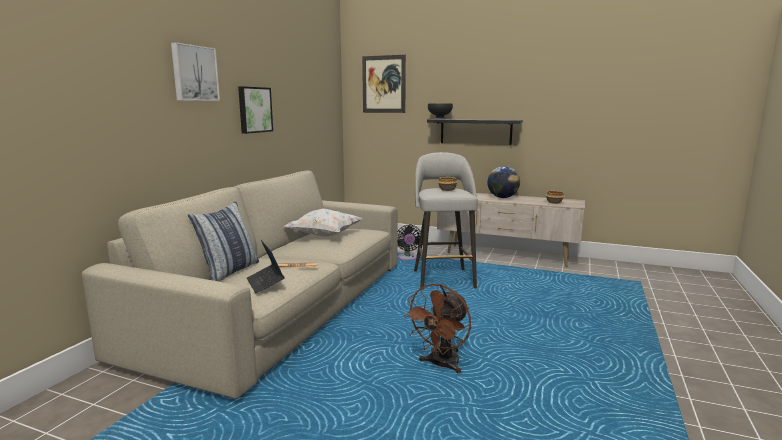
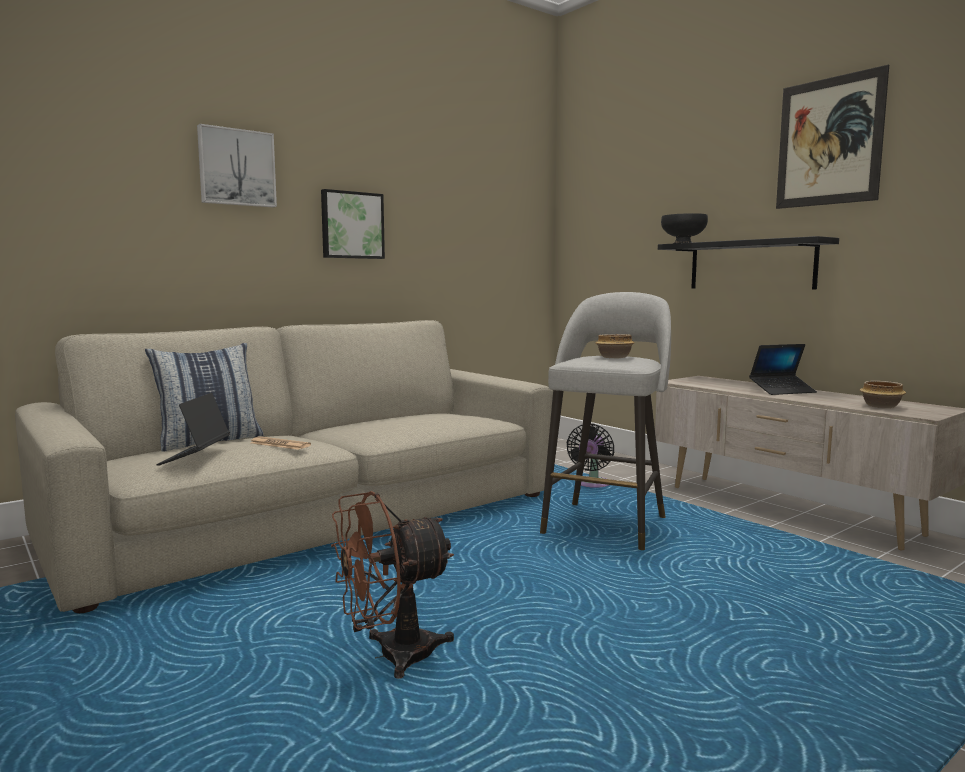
camera: 30 degrees right, 5 degrees down
(324, 236) = (406, 417): white pillow -> none
(383, 84) = (609, 192): picture -> picture (829, 141)
(502, 197) = (782, 391): globe -> laptop

